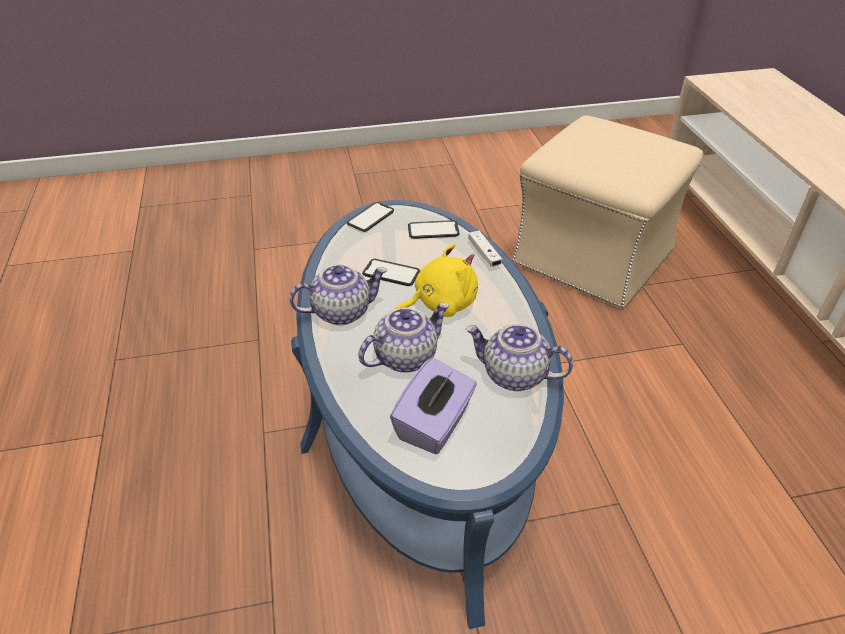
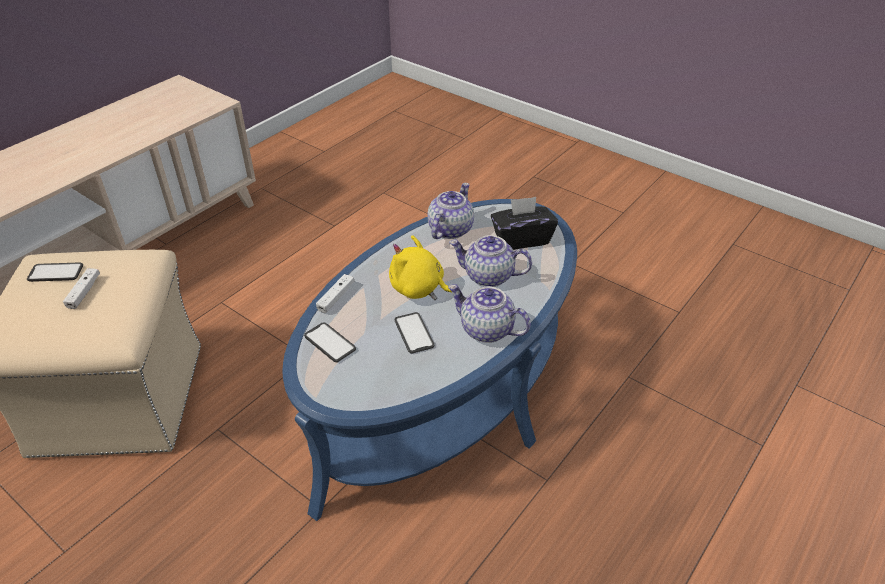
camera: 130 degrees left, 0 degrees up
(370, 217) = (348, 396): phone -> phone (55, 273)
(434, 424) = (521, 239): purple tissue box -> black tissue box
(513, 375) = (450, 229): teapot -> teapot turned 135 degrees counterclockwise
(612, 151) = (84, 292): none -> white game controller

